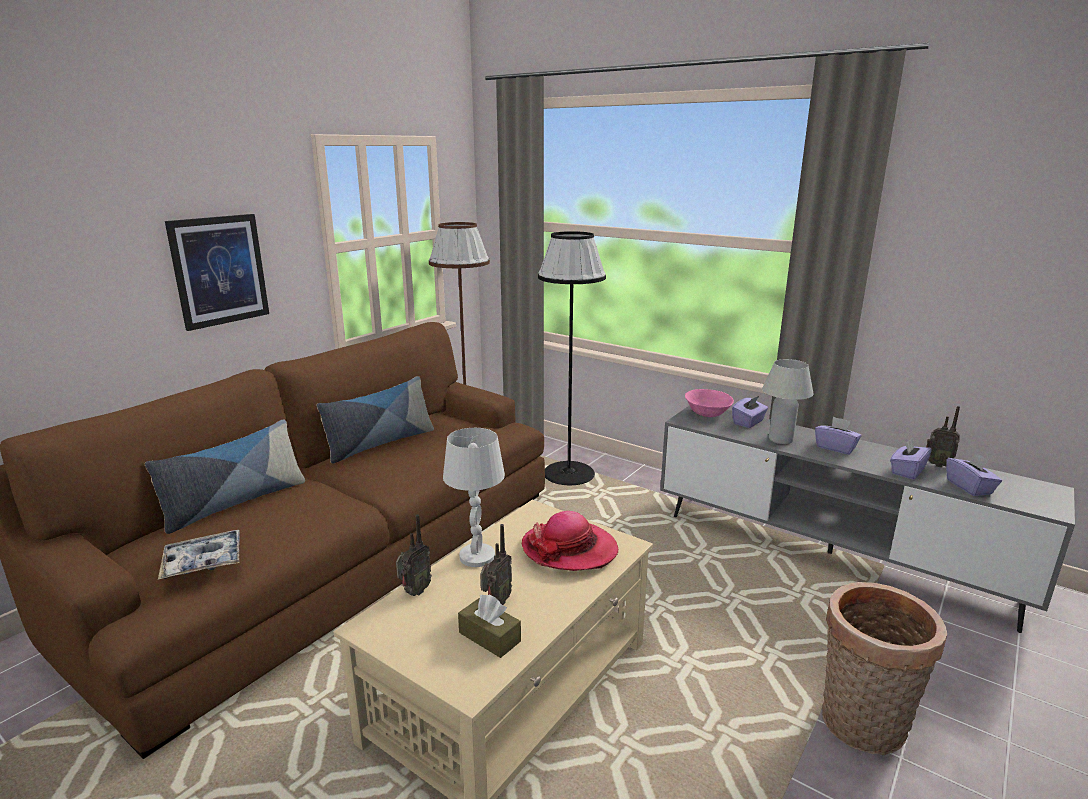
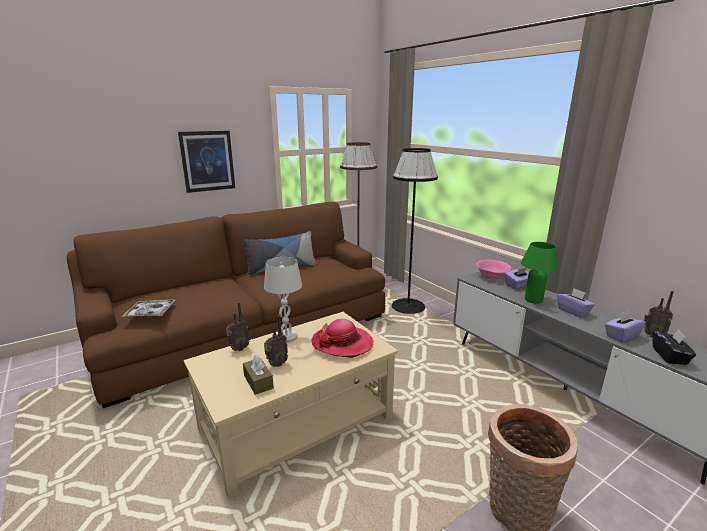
camera: 20 degrees right, 0 degrees up
(235, 502) = (187, 287): pillow -> none
(780, 439) = (533, 300): white table lamp -> green table lamp
(969, 487) = (669, 356): purple tissue box -> black tissue box

